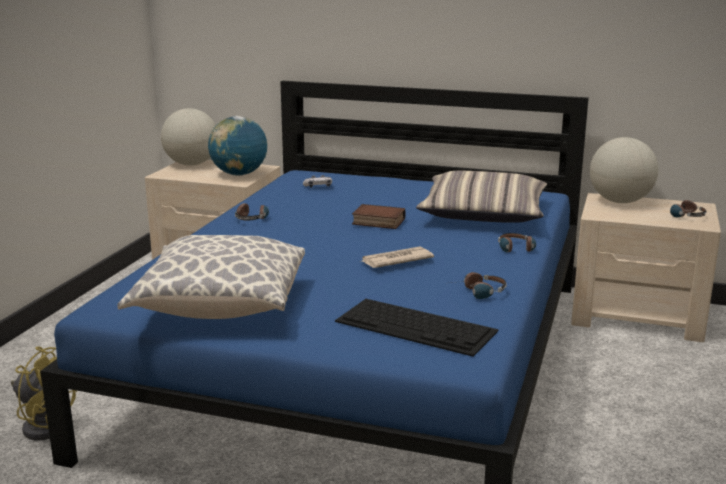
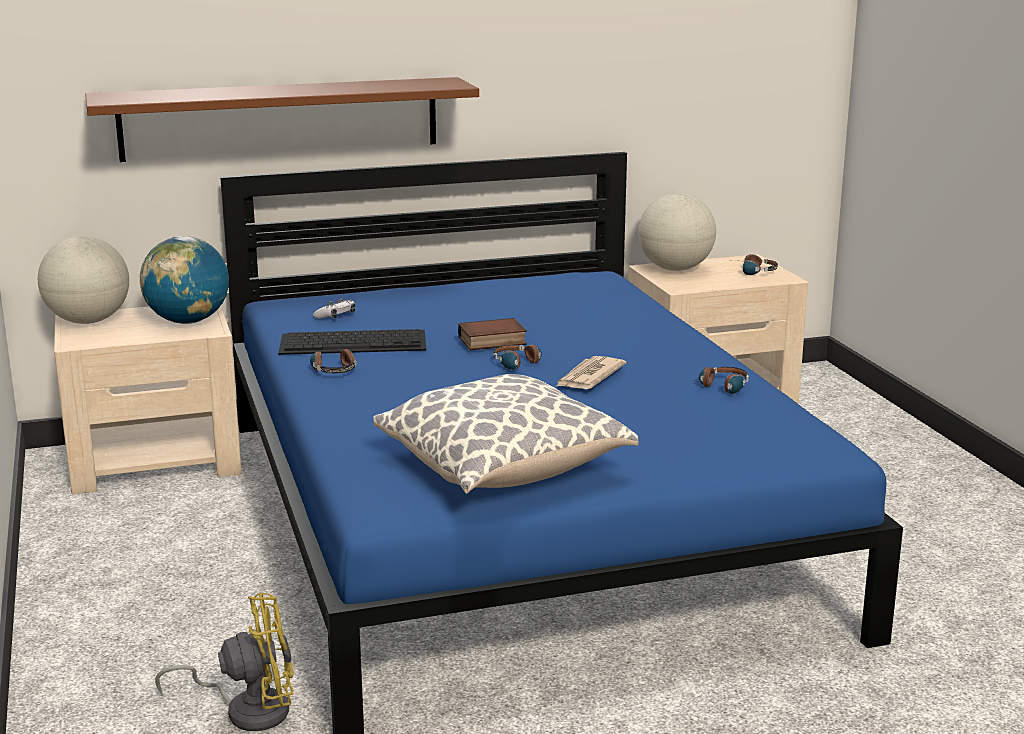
camera: 35 degrees left, 0 degrees up
(327, 44) = (280, 118): none -> brown shelf
(417, 326) = (728, 433): keyboard -> keyboard (354, 342)
(483, 213) = (581, 308): pillow -> none
(517, 250) = (680, 339): headphones -> headphones (521, 365)

